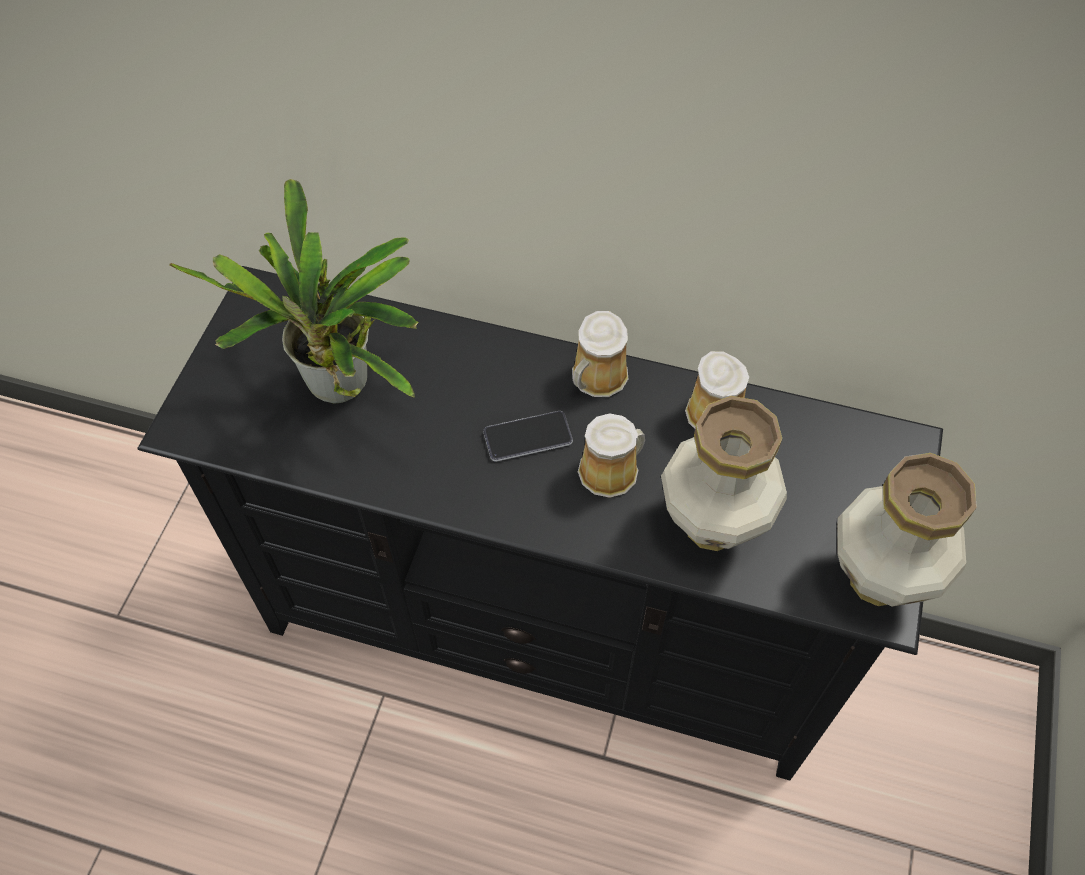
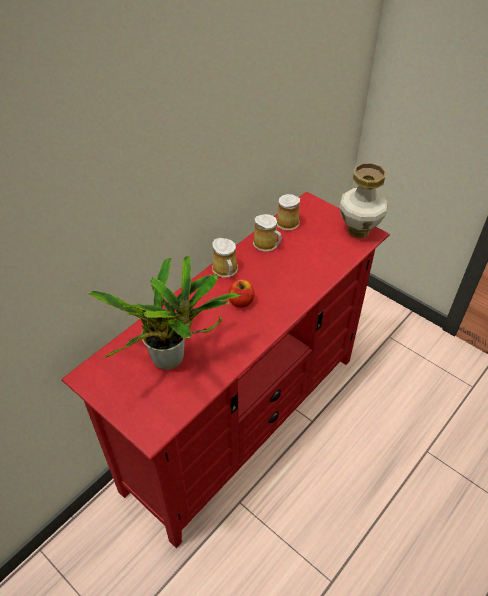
camera: 65 degrees left, 10 degrees down
(528, 437) = (241, 302): phone -> apple
(544, 630) = (243, 419): black tv stand -> red tv stand
(611, 470) = (273, 282): mug -> mug (287, 221)
(710, 526) = (314, 263): vase -> none

